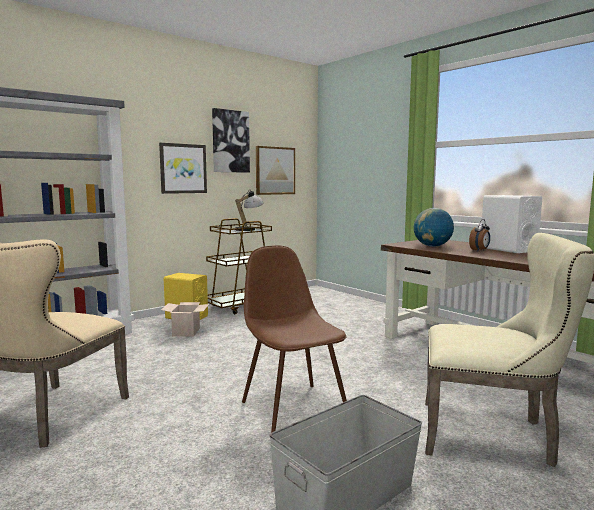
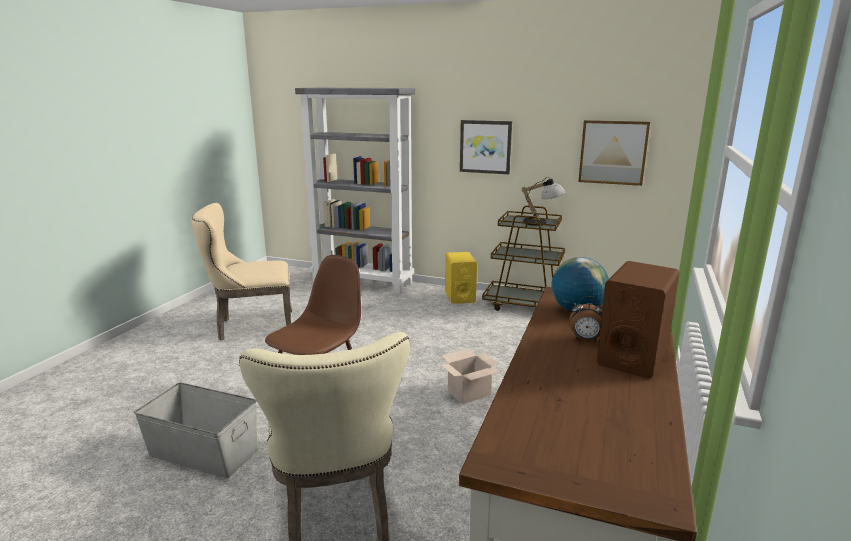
camera: 60 degrees right, 10 degrees up
(186, 332) = (425, 309): cardboard box -> cardboard box (468, 393)
(230, 141) = (547, 116): picture -> none
(507, 249) = (632, 357): white speaker -> brown speaker

